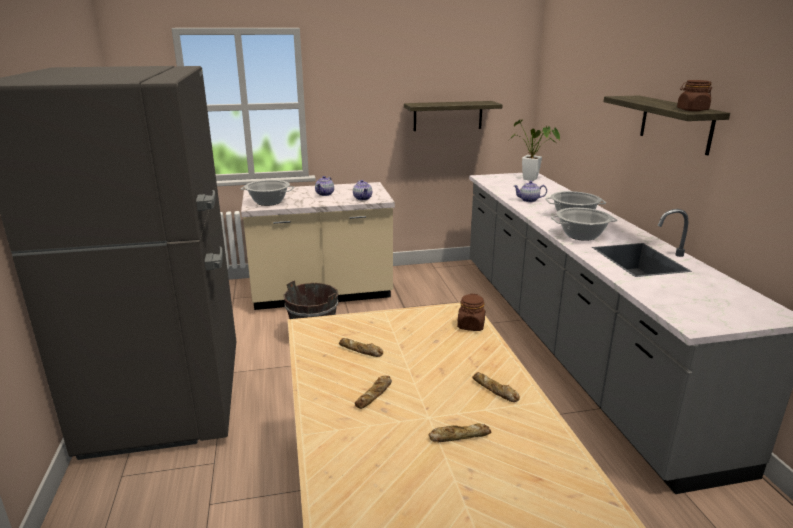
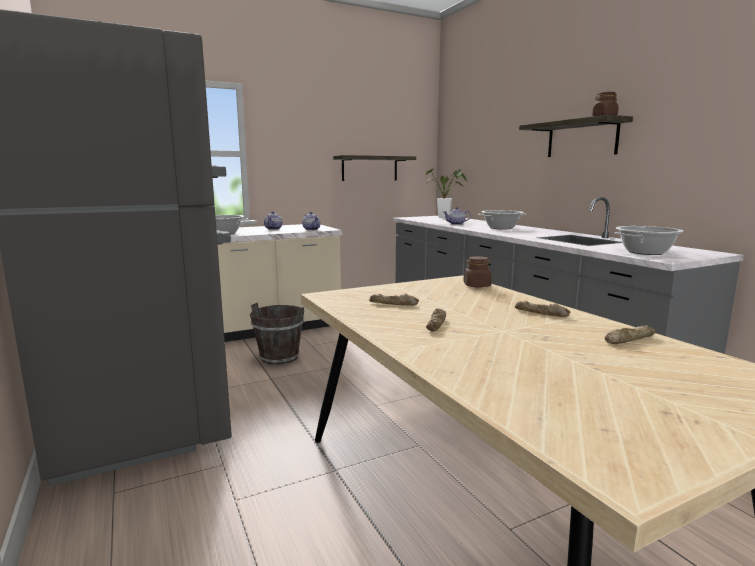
camera: 15 degrees left, 10 degrees down
(459, 436) = (543, 337): bread -> bread (628, 339)
(581, 235) = (520, 234): cooking pot -> cooking pot (645, 252)

